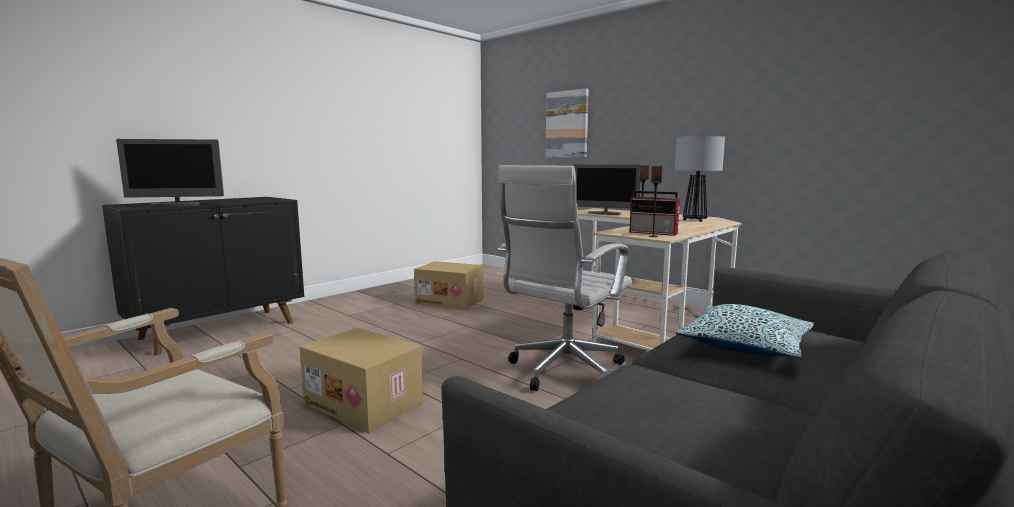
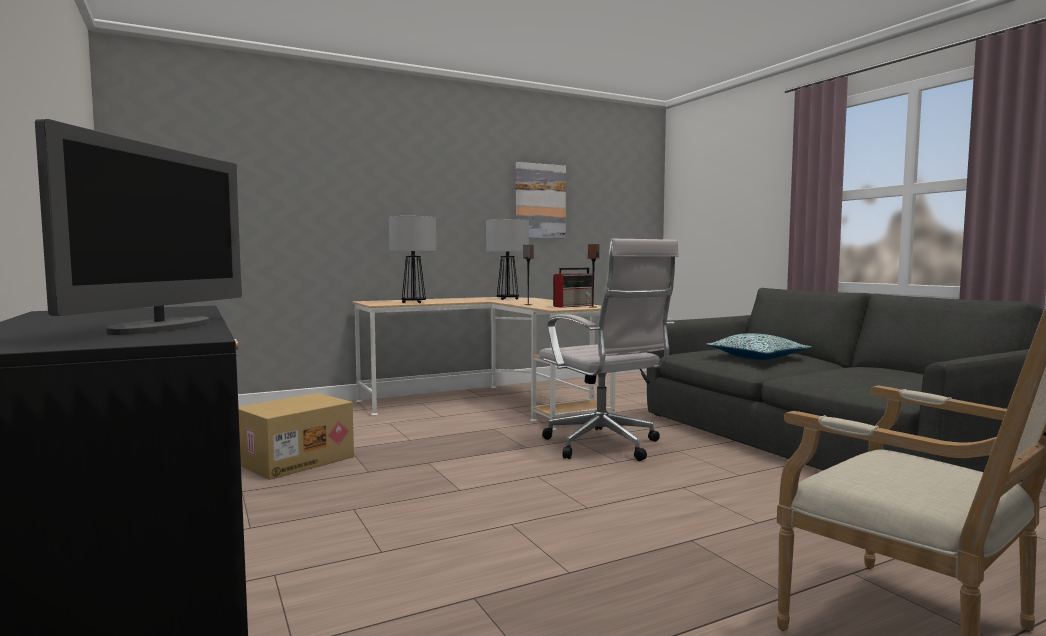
camera: 70 degrees left, 5 degrees down
(365, 403) = (640, 527): cardboard box -> none
(567, 124) = (298, 192): picture -> picture (540, 201)
(604, 213) = (413, 302): monitor -> table lamp

